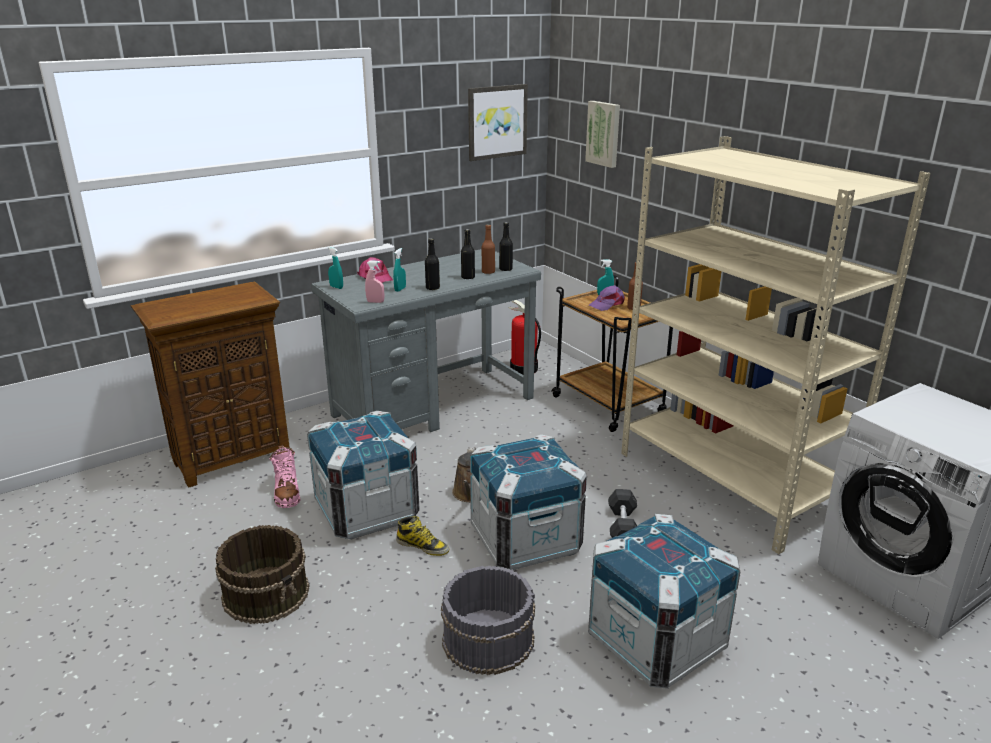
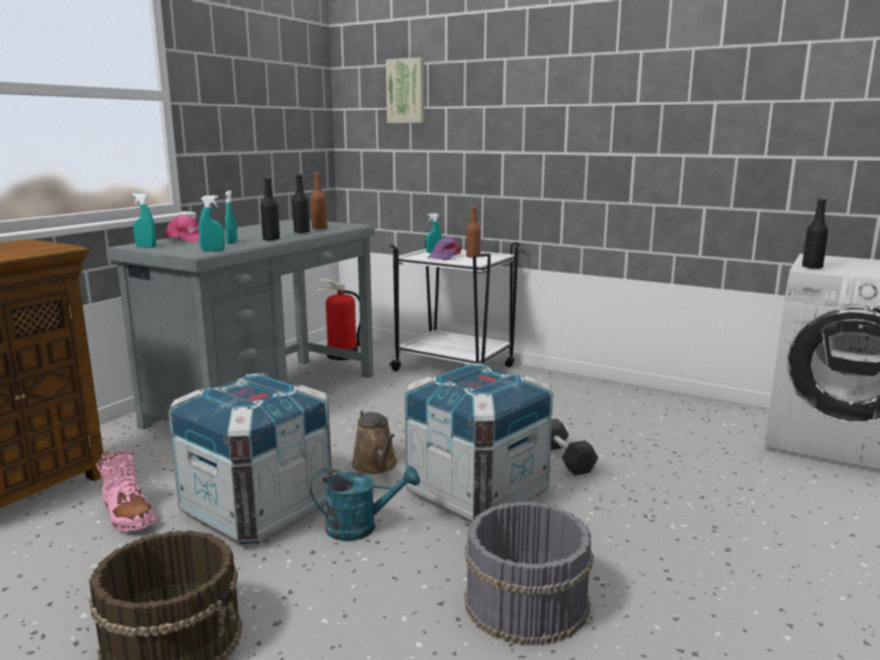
camera: 25 degrees left, 10 degrees down
(375, 302) = (213, 250): pink spray bottle -> turquoise spray bottle
(423, 546) = (361, 527): boot -> turquoise watering can
(497, 122) = (287, 84): picture -> none
(505, 269) = (336, 226): black bottle -> black bottle (812, 267)
(609, 405) = (454, 369): brown cart -> white cart
(655, 641) = (700, 549): crate -> none
(729, 482) = (622, 404): beige bookcase -> none

